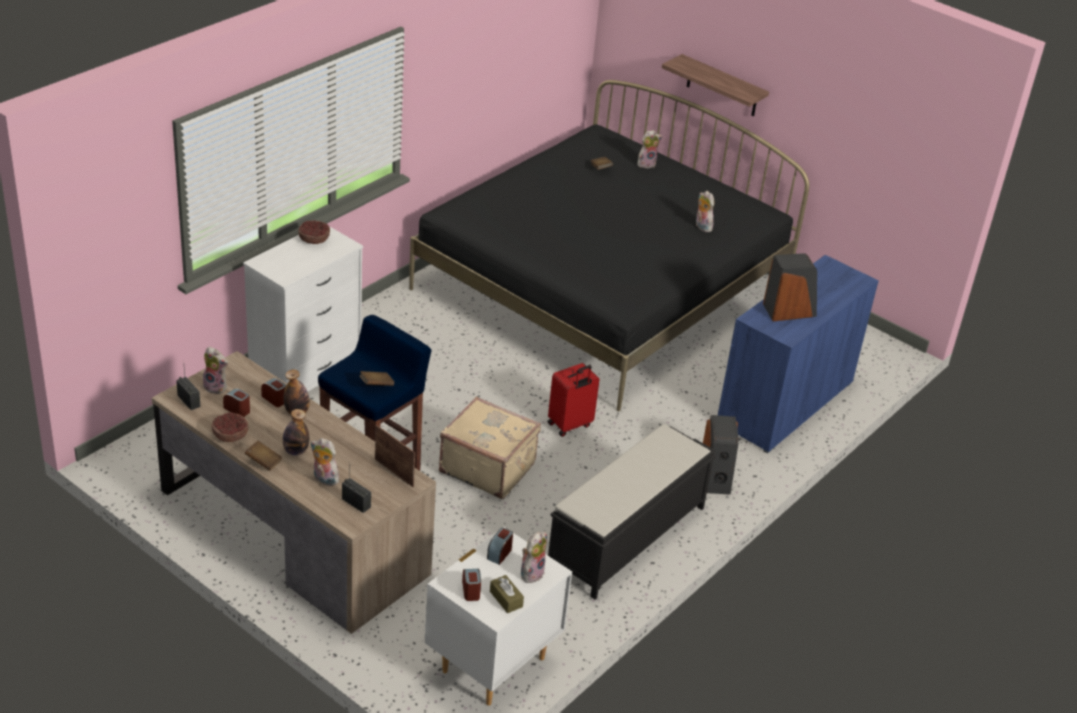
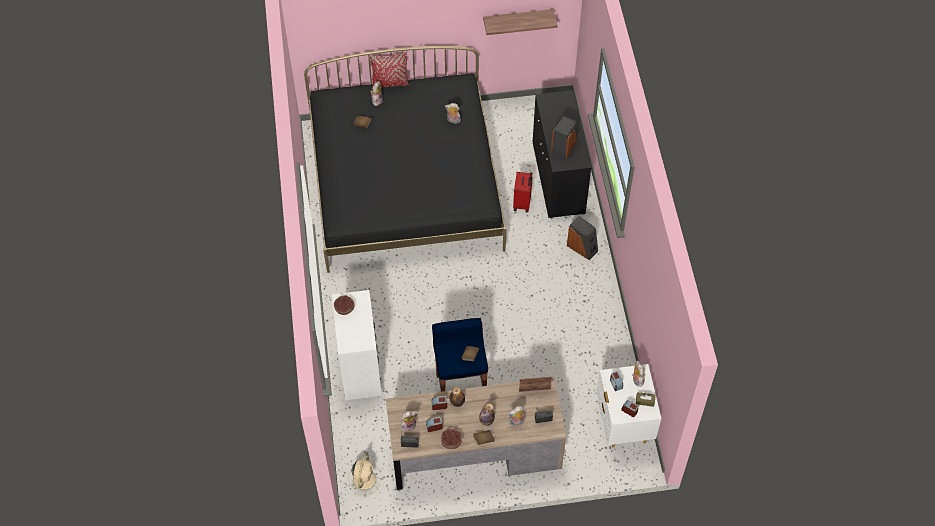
camera: 45 degrees left, 20 degrees up
(152, 455) = (364, 478): none -> beige fan
(487, 467) = (497, 336): beige suitcase -> none
(570, 425) = (497, 279): red suitcase -> red suitcase (522, 203)
(626, 538) = (591, 315): black bench -> none
(683, 163) = (390, 83): none -> red pillow
(722, 86) = (397, 32): shelf -> shelf (518, 19)
(785, 403) = (558, 178): blue cabinet -> black cabinet

